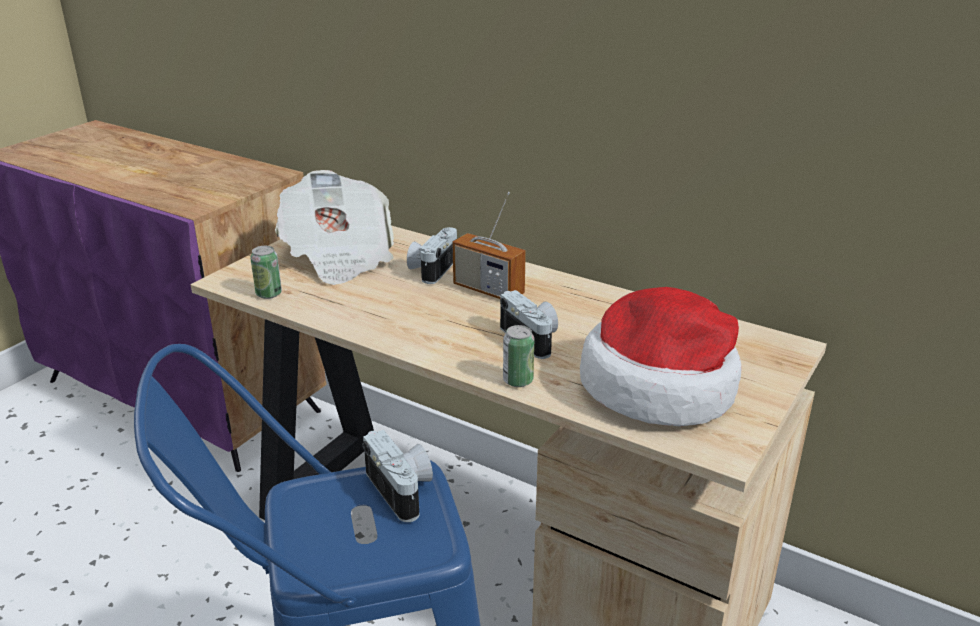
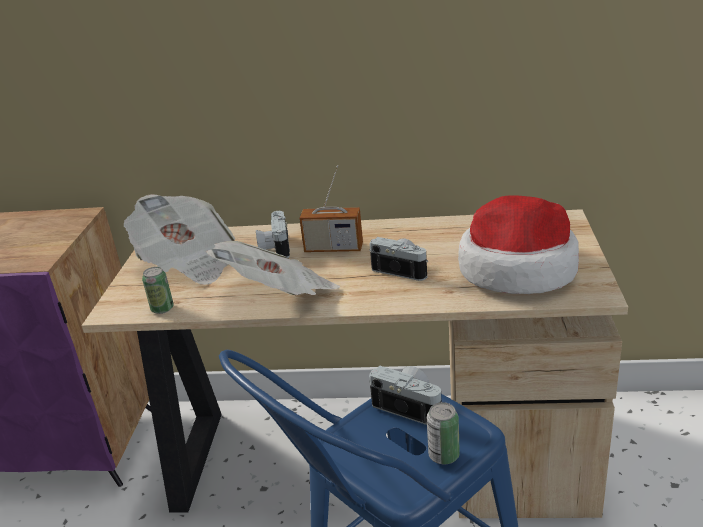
camera: 25 degrees left, 0 degrees up
(383, 321) = (280, 296): none -> newspaper
(518, 381) = (423, 300): can -> can (444, 455)

